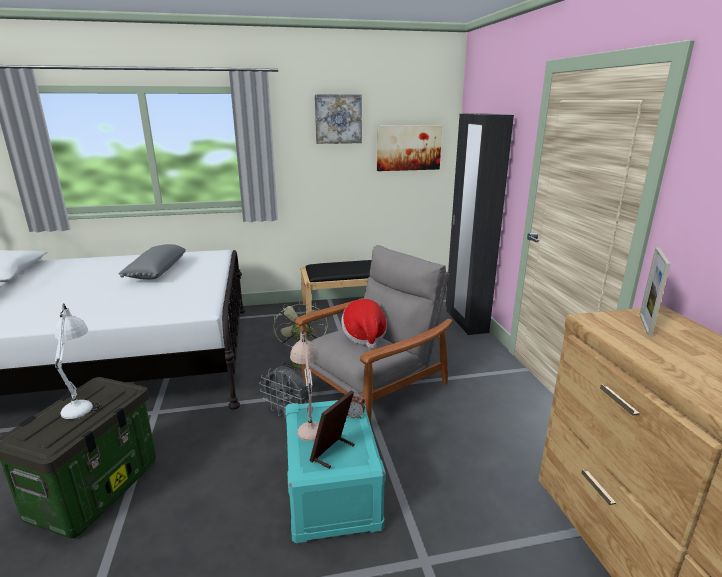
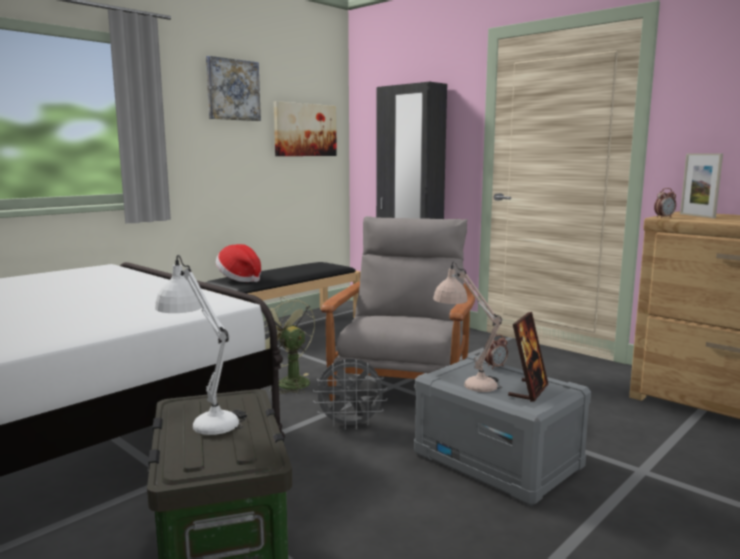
camera: 35 degrees left, 10 degrees down
(155, 271) = (51, 289): grey pillow -> none
(333, 452) = (528, 390): picture frame -> picture frame turned 150 degrees counterclockwise
(333, 490) = (498, 460): turquoise storage box -> grey storage box
(364, 336) = (398, 314): hat -> hat (240, 279)
(588, 319) = (664, 217): none -> alarm clock

